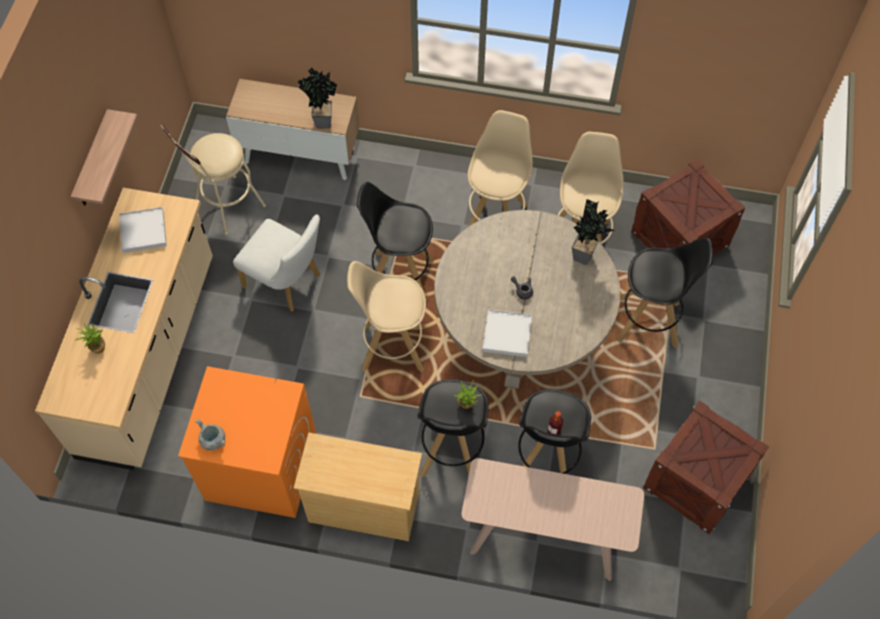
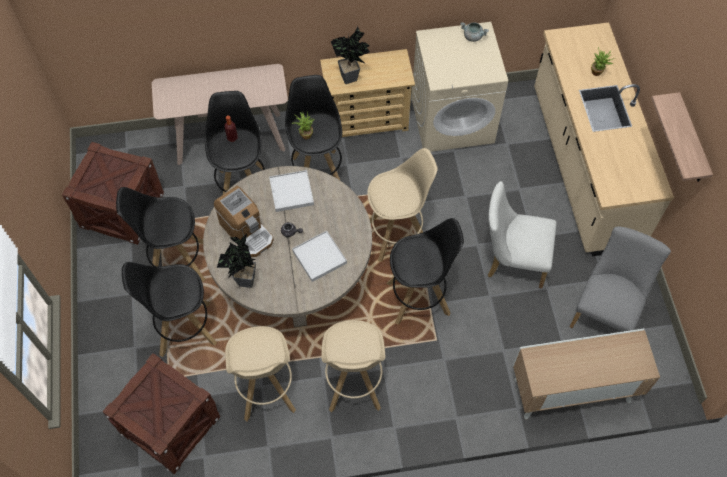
camera: 160 degrees right, 0 degrees up
(143, 231) = (628, 166): white tray -> white tray (319, 257)
(225, 208) = (605, 310): beige stool -> grey chair
(260, 468) = (453, 120): orange washing machine -> beige washing machine
(320, 121) = (551, 354): potted plant -> potted plant (352, 78)
(569, 305) = (246, 232): none -> coffee machine
(643, 395) = (176, 263): none -> black stool

